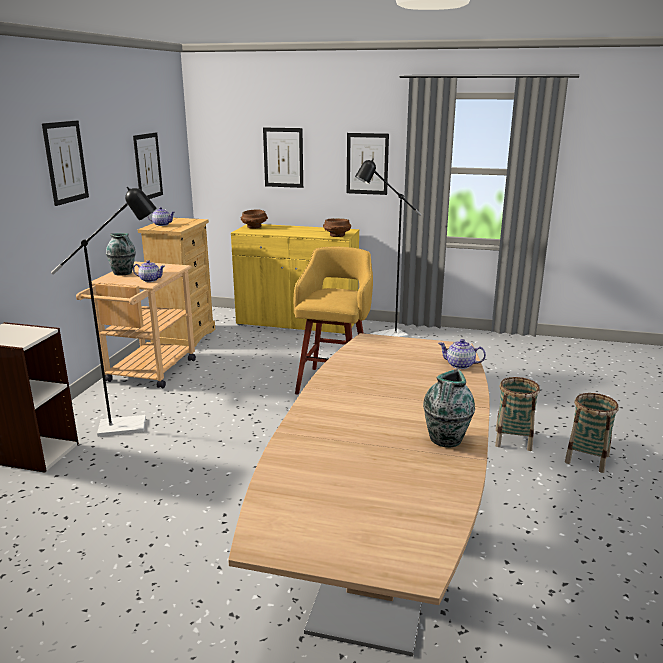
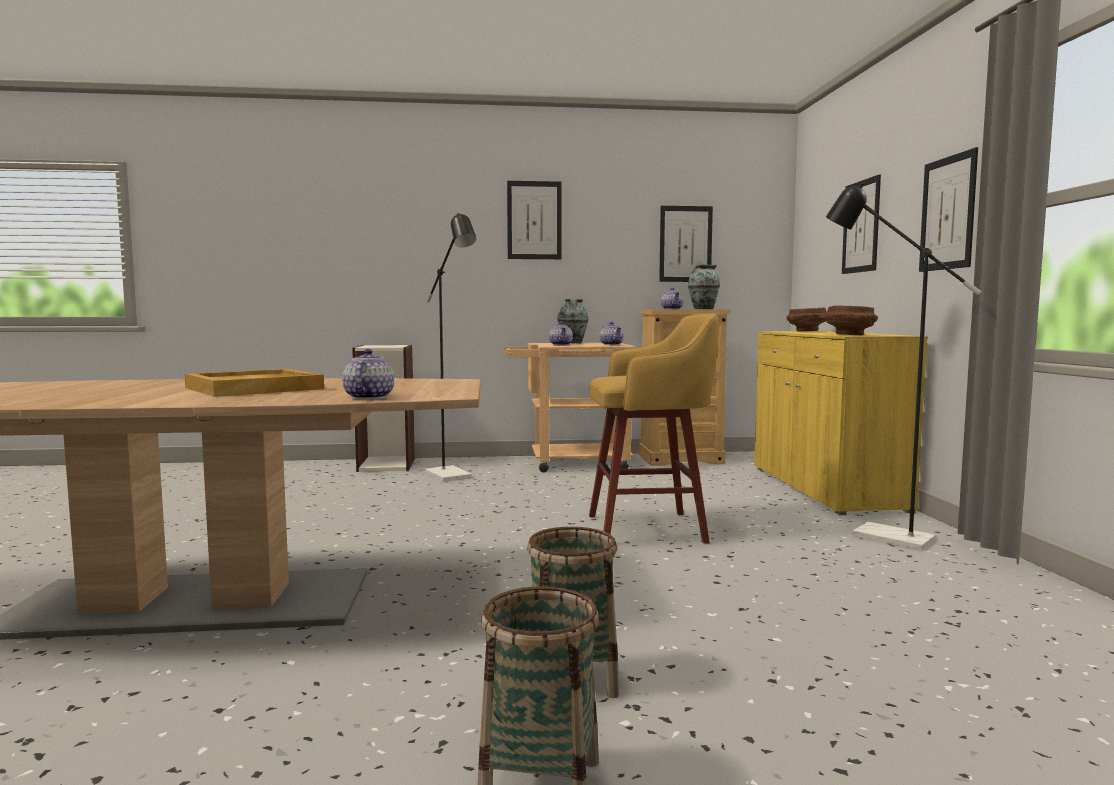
camera: 70 degrees right, 15 degrees down
(170, 268) = (611, 344): none -> teapot
(389, 394) = (255, 388): none -> beige tray
(445, 440) = (96, 400): vase -> vase (703, 309)

